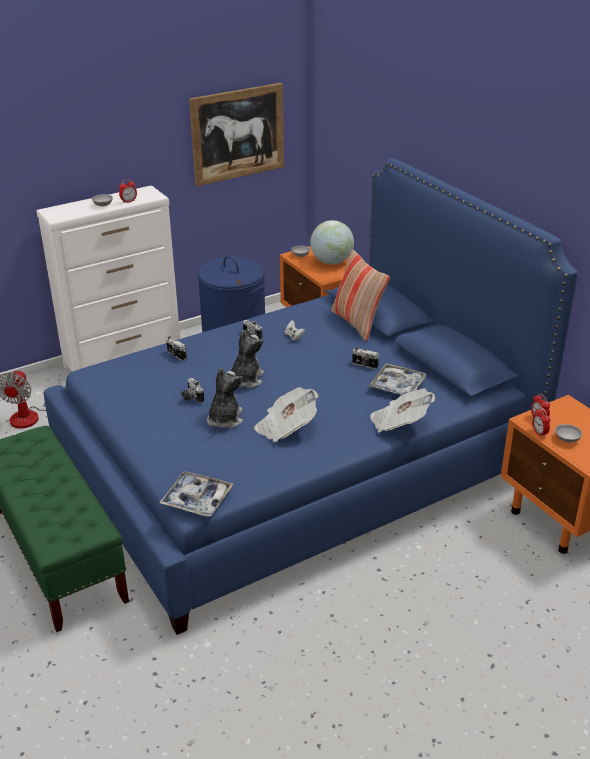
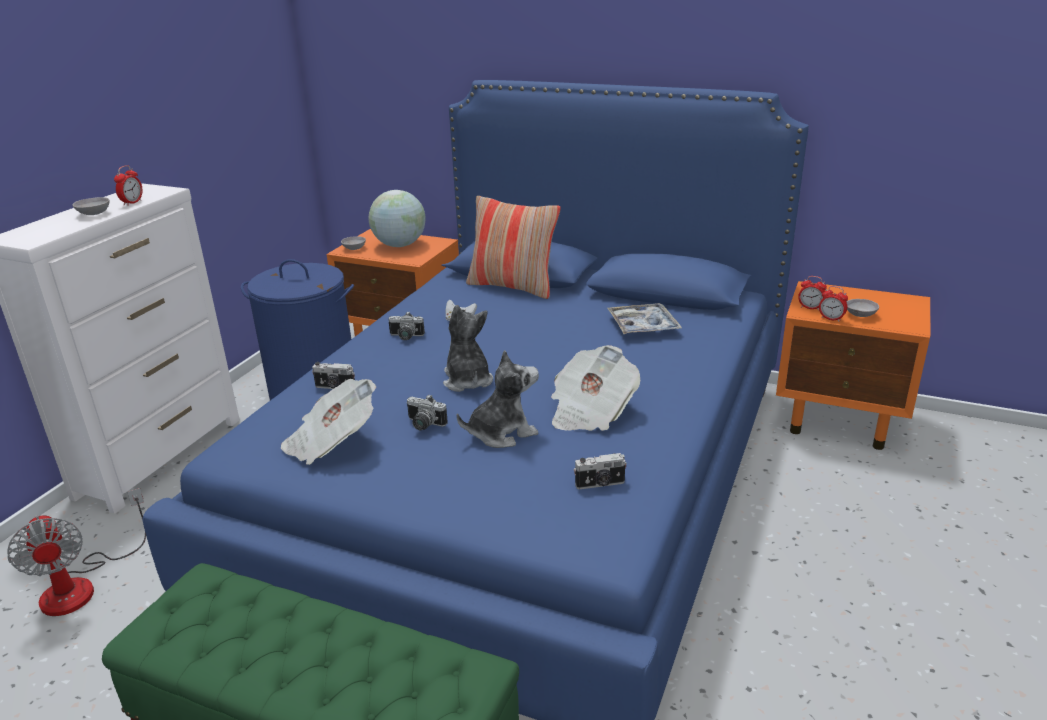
camera: 35 degrees left, 5 degrees down
(197, 499) = (605, 543): tray -> none
(224, 419) = (501, 433): plush toy -> plush toy turned 90 degrees clockwise
(238, 134) = (232, 101): picture -> none
(364, 365) = (580, 320): camera -> camera (600, 484)
(399, 423) = (702, 359): newspaper -> newspaper (331, 442)

